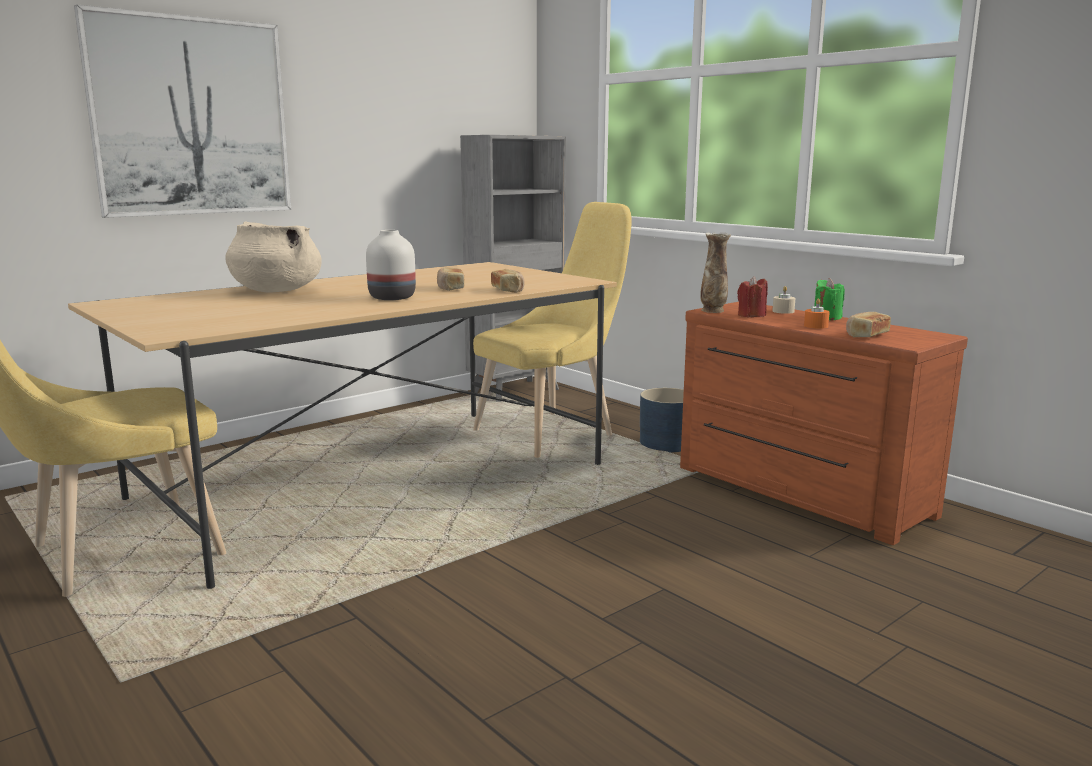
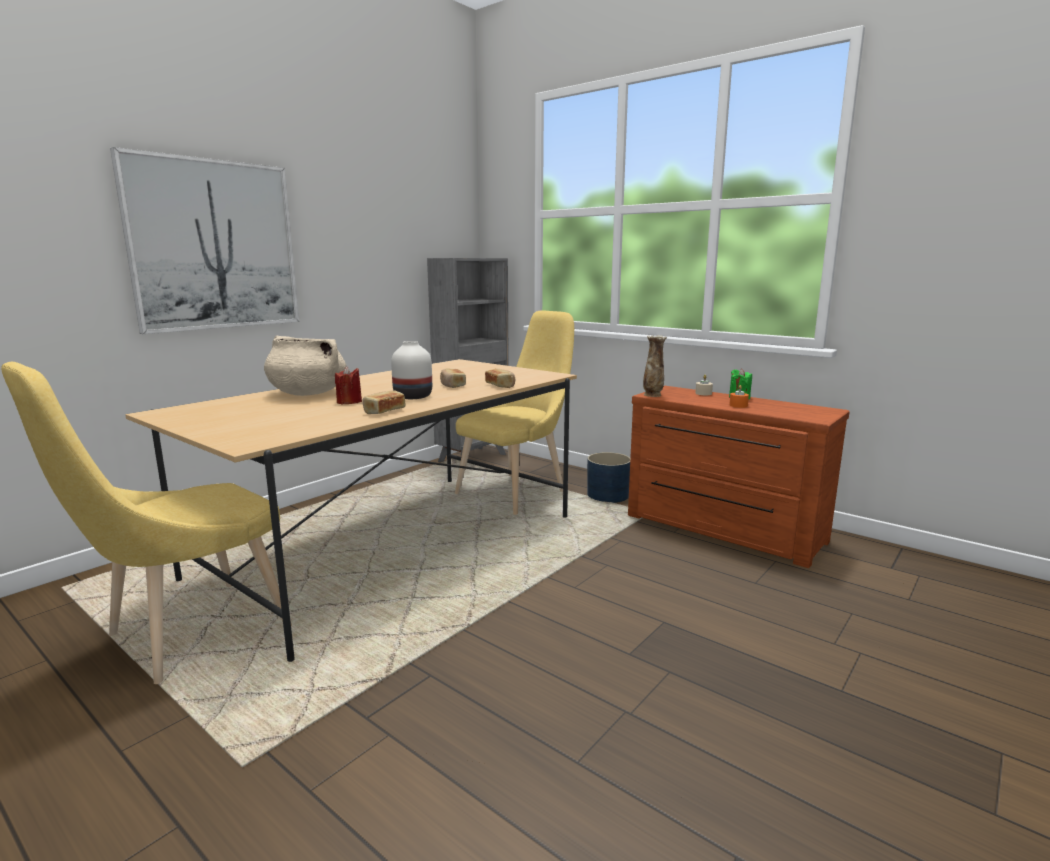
camera: 10 degrees left, 0 degrees up
(751, 315) = (684, 398): red candle -> red candle (349, 402)
(865, 335) = (780, 412): bread -> bread (383, 411)

